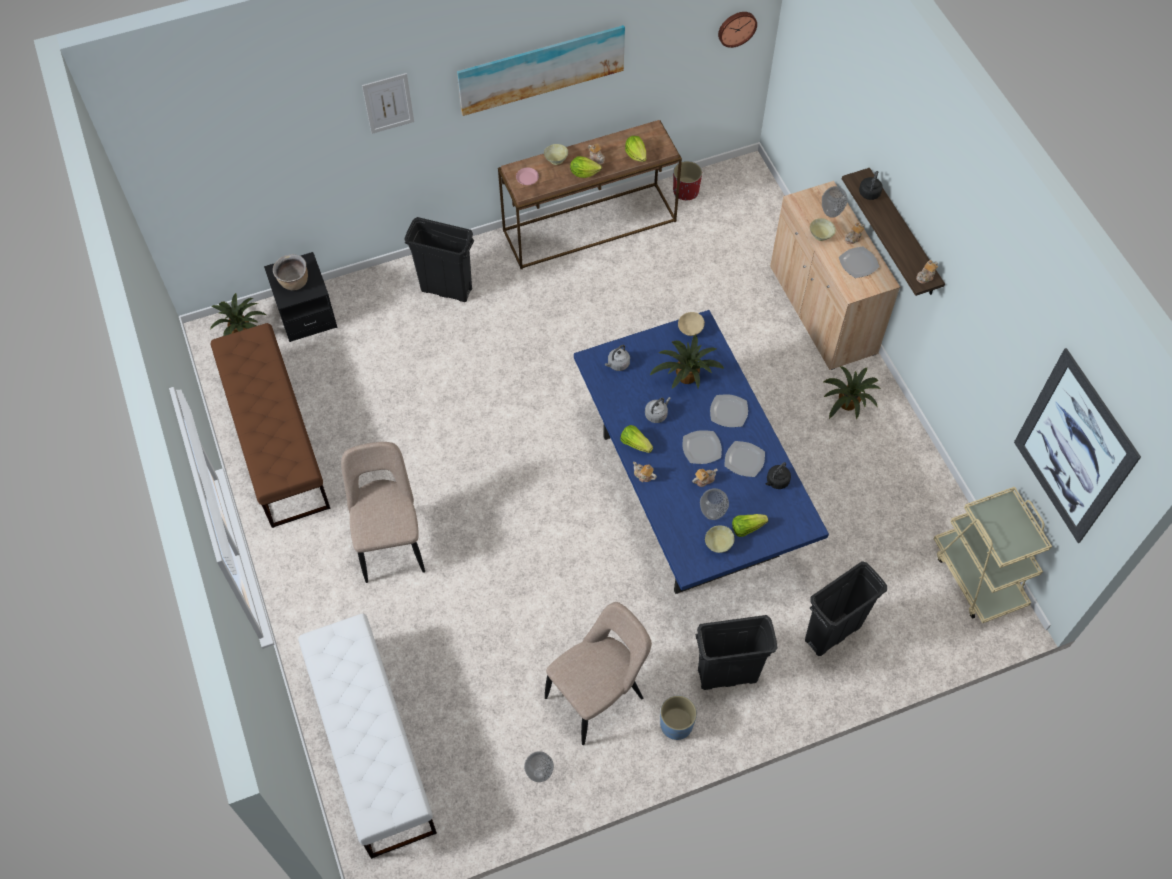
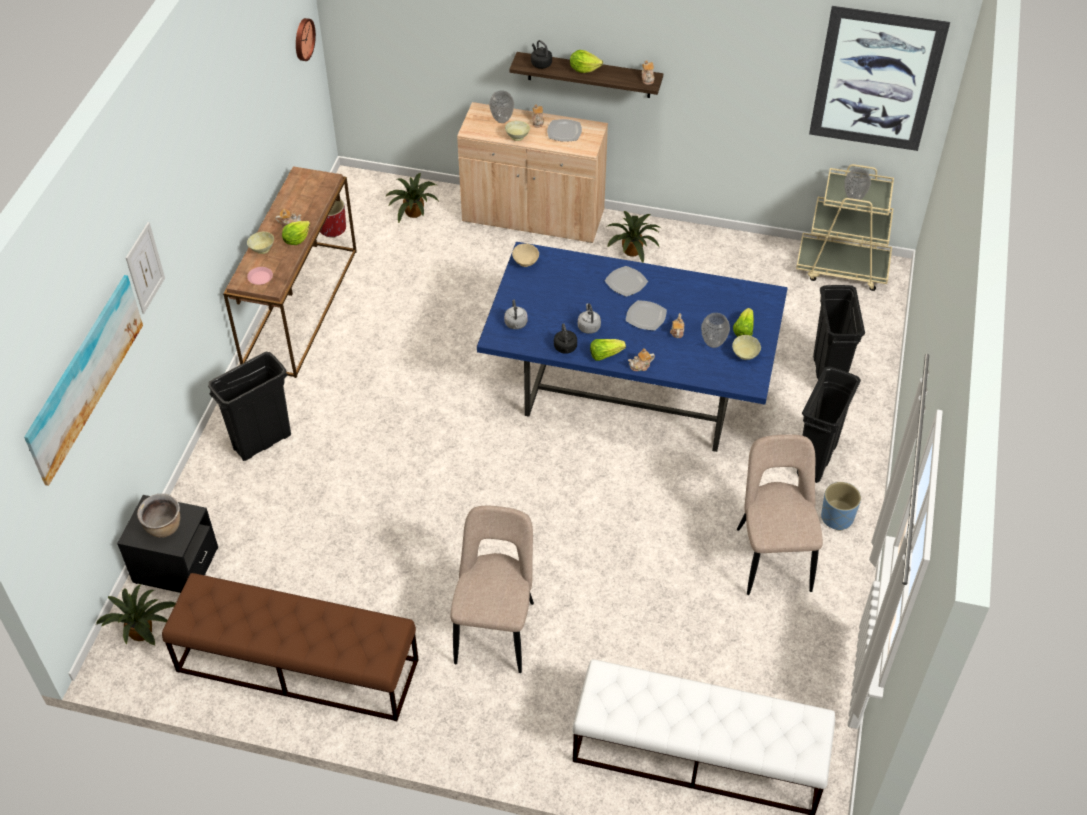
camera: 55 degrees left, 10 degrees down
(390, 541) = (496, 628): beige chair -> beige chair turned 75 degrees clockwise
(540, 773) = (816, 637): vase -> vase (854, 198)
(541, 68) = (218, 158): picture -> picture (82, 376)
(636, 155) = (314, 198): lettuce -> lettuce (584, 69)
(685, 377) = (569, 290): potted plant -> potted plant (414, 213)
(744, 460) = (680, 298): plate -> none
(776, 481) = (716, 290): black kettle -> black kettle (565, 348)

